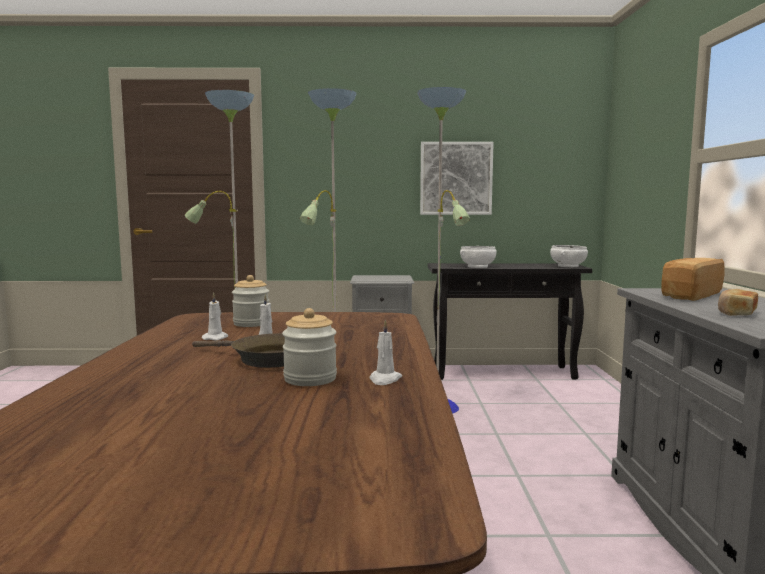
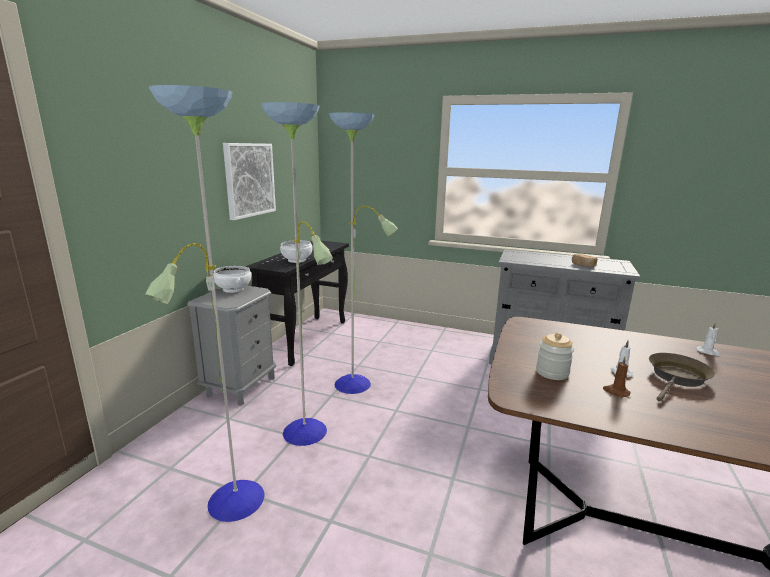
camera: 70 degrees left, 10 degrees up
(216, 338) = (616, 391): white candle -> brown candle
(310, 379) = (720, 370): jar -> none
(567, 266) = (330, 244): white bowl -> white bowl (233, 289)
(689, 295) = (529, 258): bread -> none

